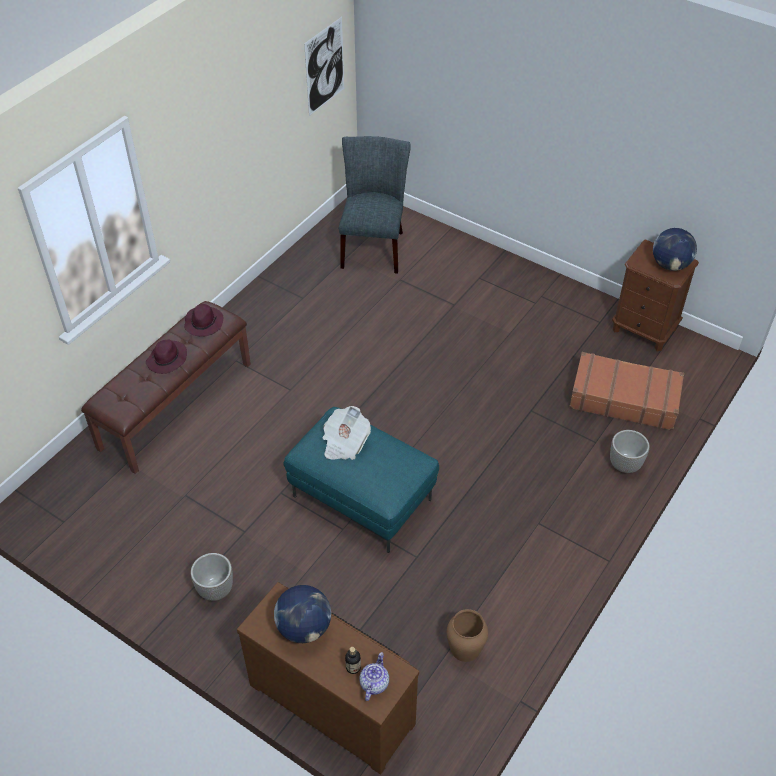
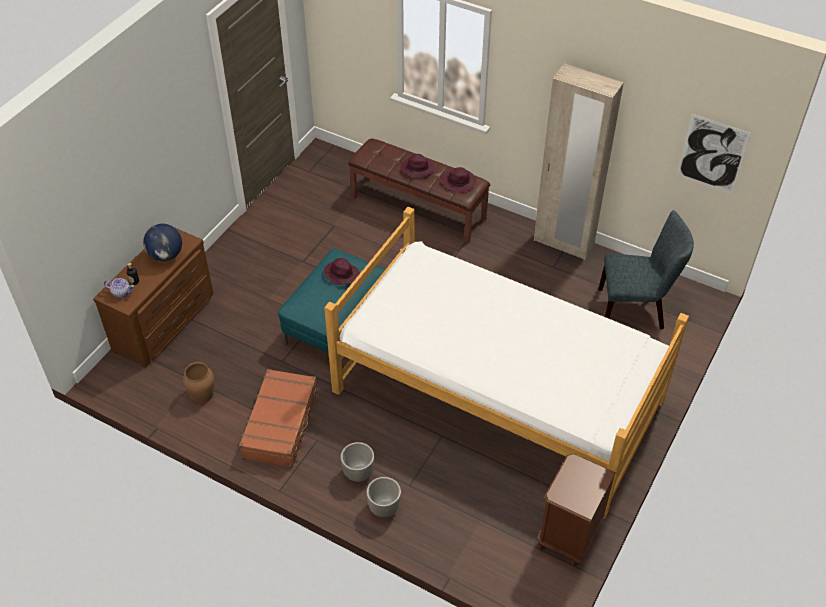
camera: 85 degrees right, 0 degrees up
(215, 590) = (254, 253): planter -> planter (358, 473)
(269, 285) = (563, 243): none -> beige wardrobe
(344, 443) = (341, 274): newspaper -> purple hat
(481, 361) = (497, 396): none -> bed
(624, 399) = (467, 511): brown suitcase -> brown suitcase (281, 424)
(670, 265) = (577, 492): globe -> none

